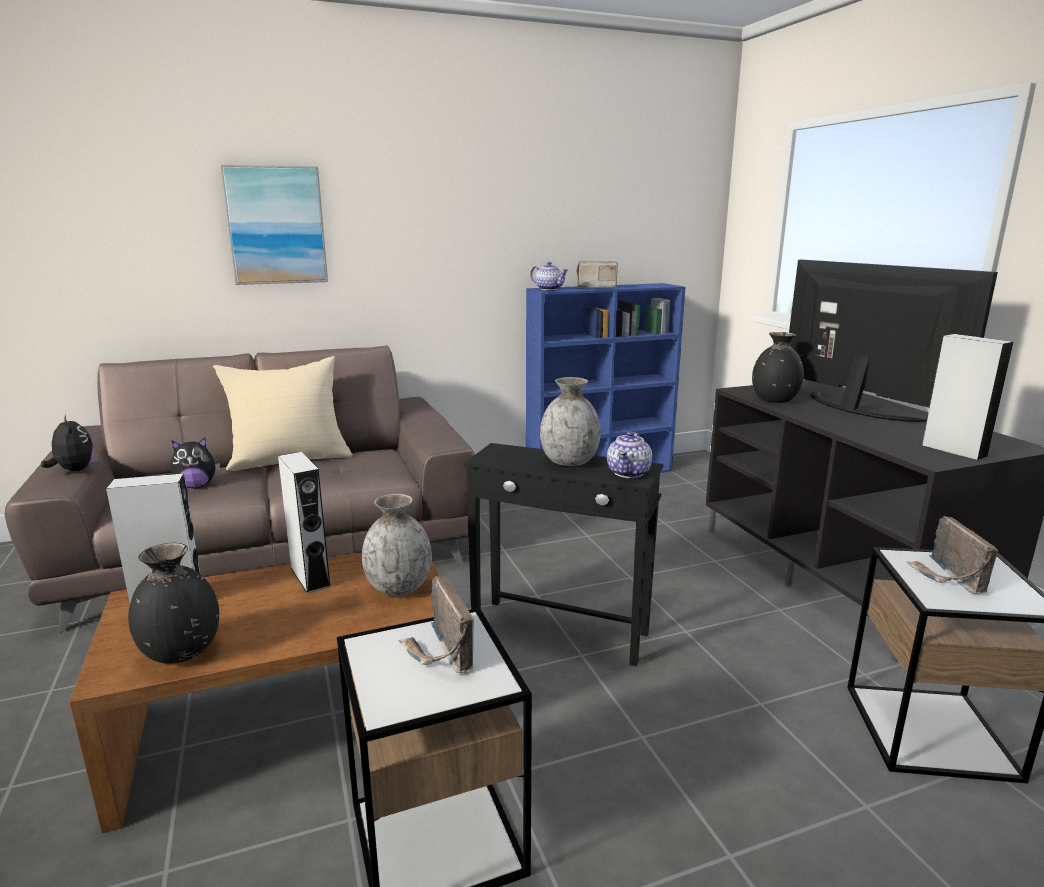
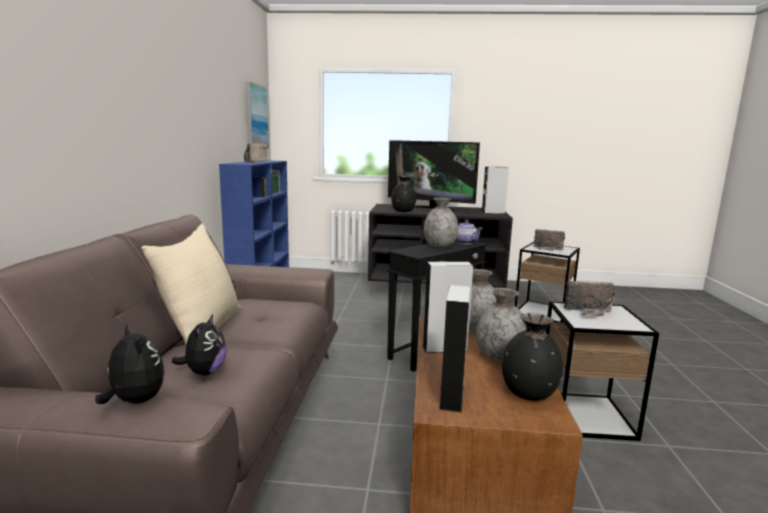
camera: 65 degrees left, 5 degrees down
(74, 470) = (135, 401): plush toy -> plush toy turned 60 degrees clockwise
(276, 225) = (77, 95): picture -> picture (255, 117)
(298, 617) = (498, 356): none -> grey vase
(549, 289) = (240, 163): teapot -> none
(857, 409) = (431, 209): television -> television turned 150 degrees counterclockwise

